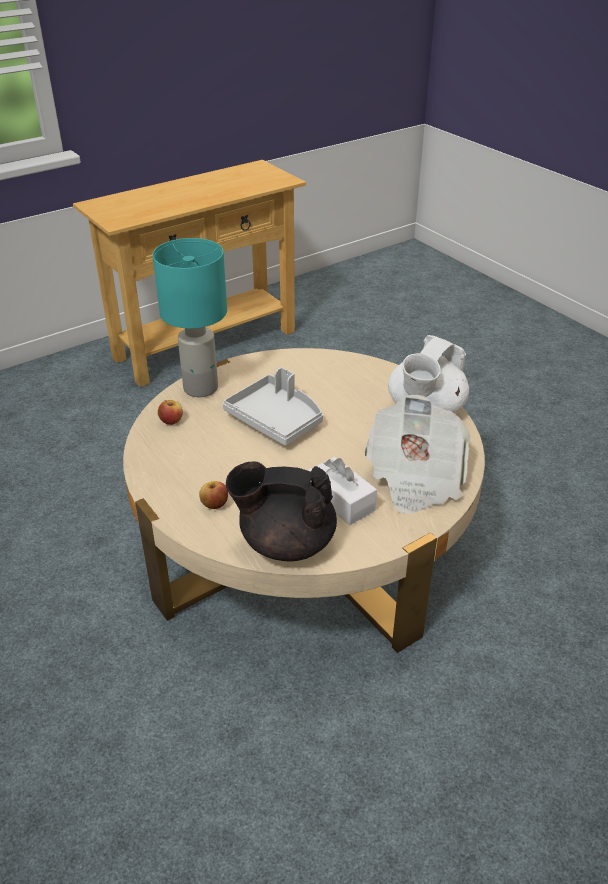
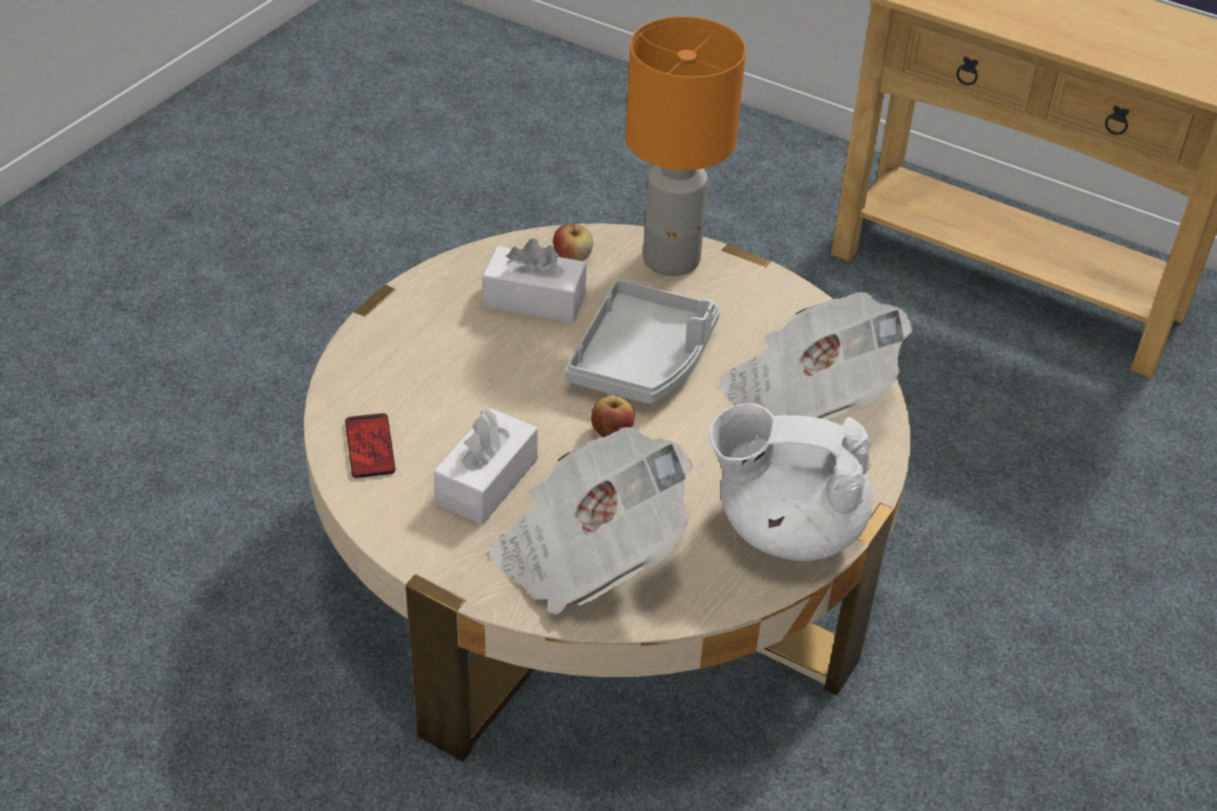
camera: 65 degrees right, 5 degrees up
(198, 444) = (534, 300): none -> white tissue box
(201, 387) = (673, 259): turquoise table lamp -> orange table lamp
(214, 504) = (413, 356): apple -> apple (611, 432)
(285, 542) = (370, 447): black teapot -> phone
(338, 378) = (806, 398): none -> newspaper

